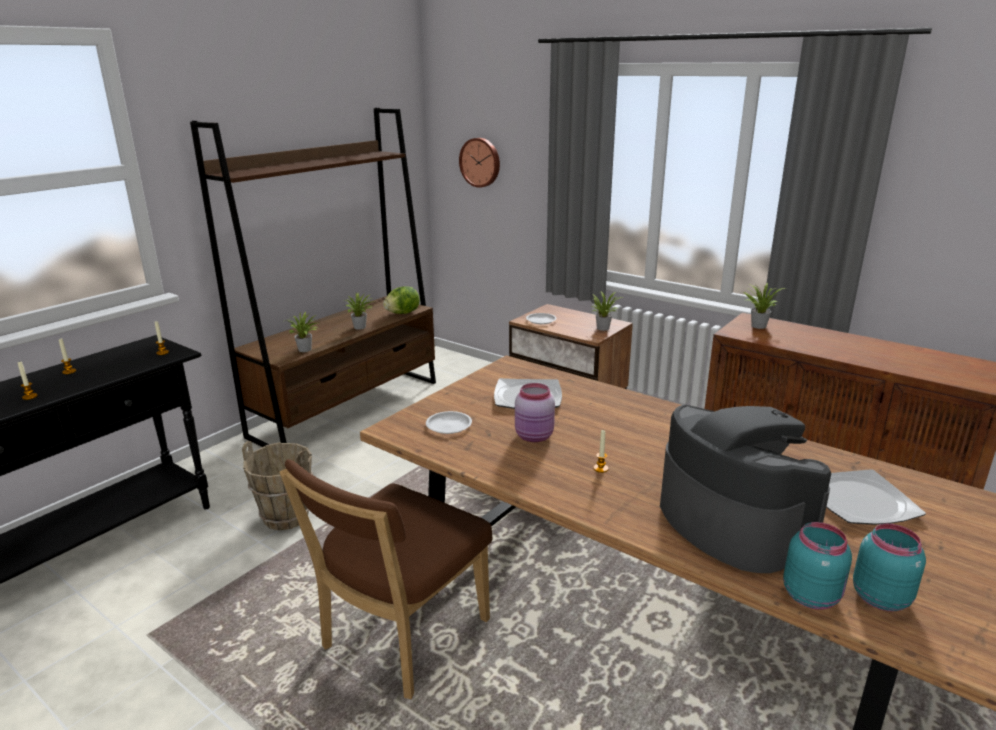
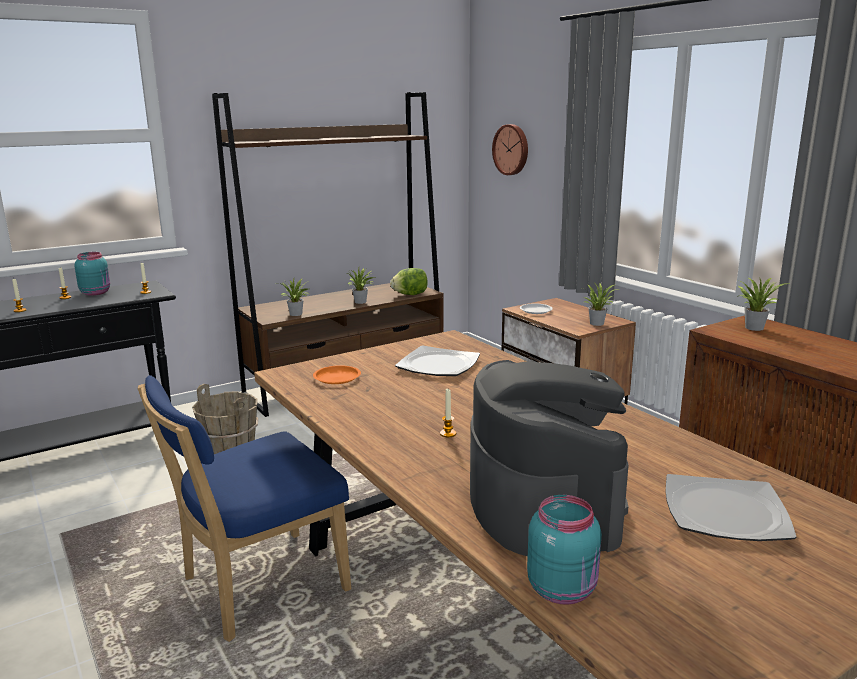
camera: 20 degrees right, 5 degrees down
(400, 638) = (257, 586): brown chair -> blue chair
(449, 425) = (337, 378): white plate -> orange plate
(535, 437) = (409, 398): pink jar -> none
(879, 596) = (650, 609): turquoise jar -> turquoise jar (96, 292)

